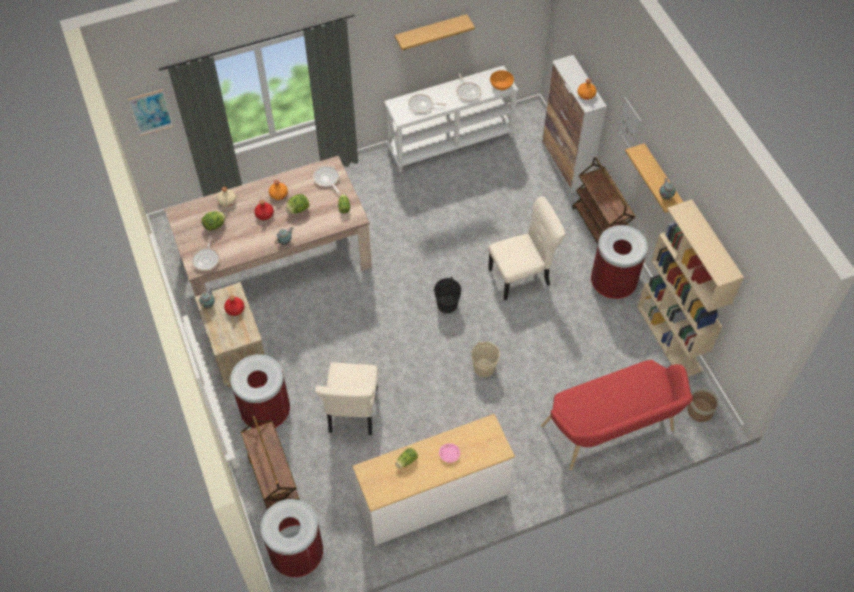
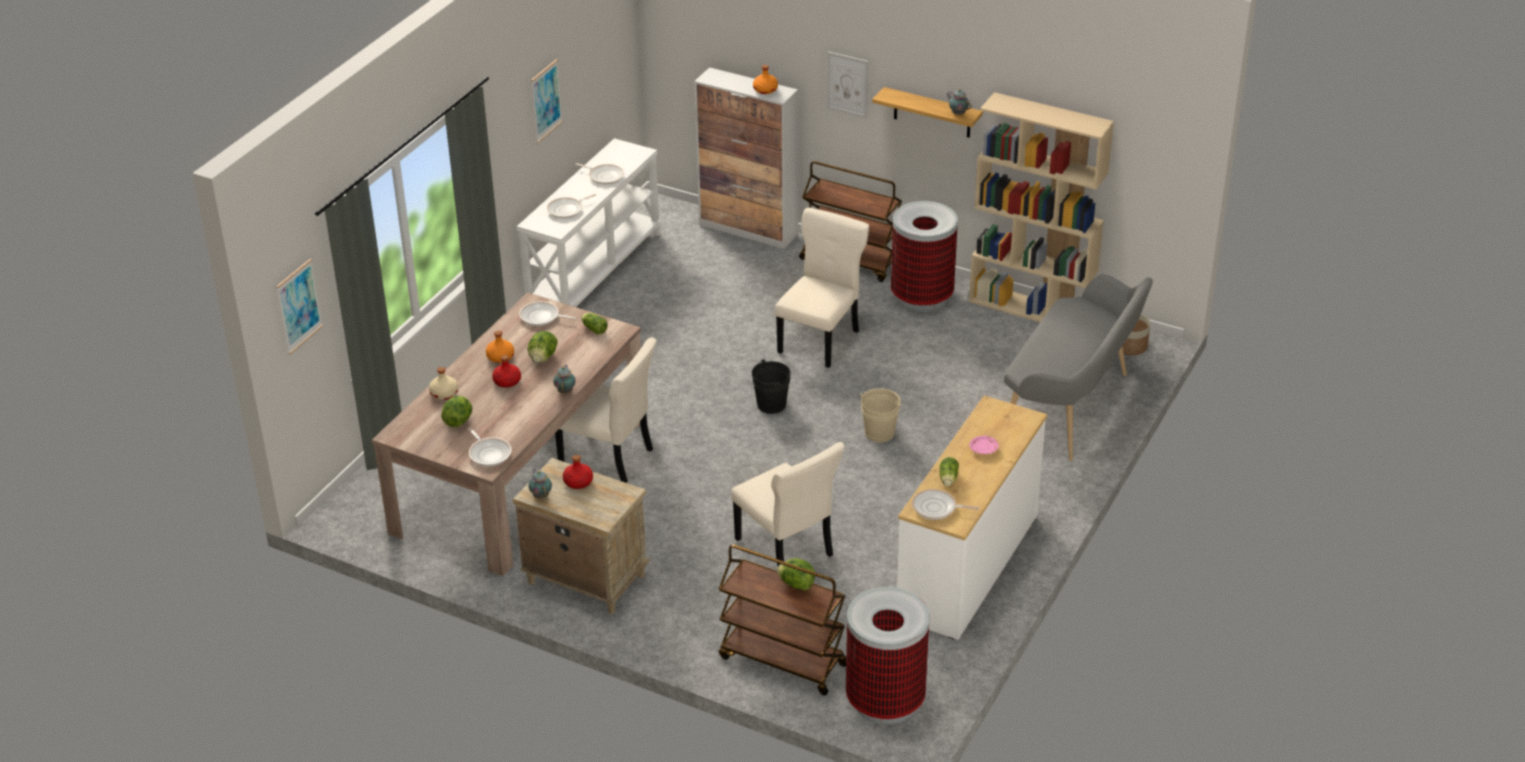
camera: 40 degrees left, 20 degrees down
(266, 412) = (686, 607): trash can -> none
(279, 460) = (796, 584): none -> lettuce
(328, 282) = (609, 458): none -> beige chair
(377, 477) = (937, 508): none -> frying pan
(431, 33) = (546, 100): shelf -> picture
(501, 85) = (634, 154): orange bowl -> none
(612, 432) = (1071, 409): red bench -> grey bench

